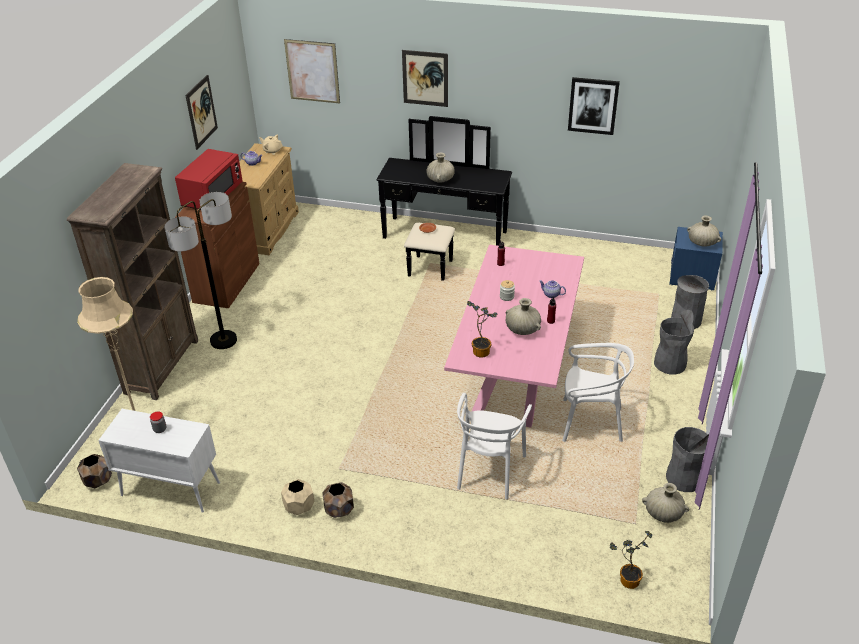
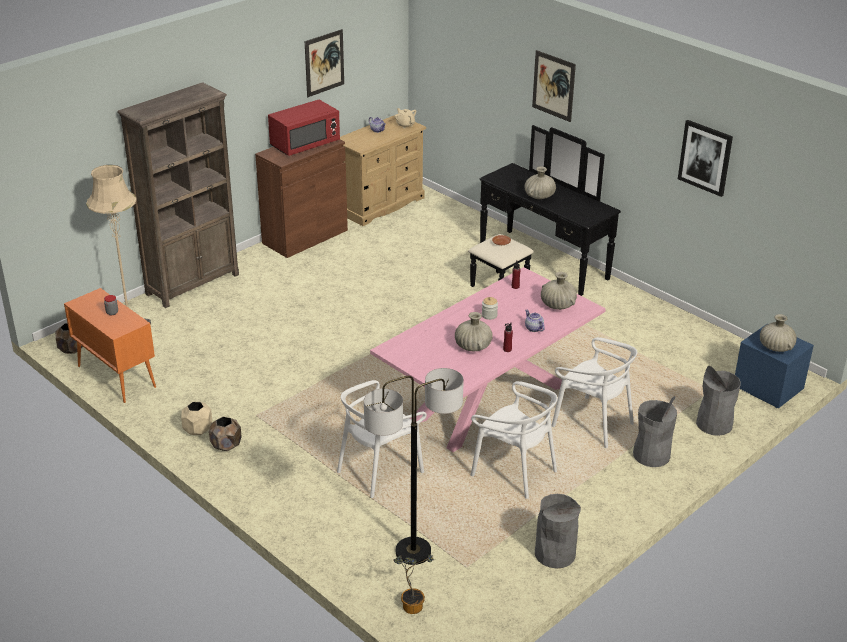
camera: 30 degrees right, 5 degrees down
(169, 489) = (116, 376): white cabinet -> orange cabinet
(224, 340) = (259, 282): floor lamp -> floor lamp (413, 552)
(312, 71) = (459, 53): picture -> none
(482, 350) = (417, 349): potted plant -> none
(606, 355) = (593, 423): none -> white chair
(663, 513) = (502, 571): beige vase -> beige vase (557, 305)

